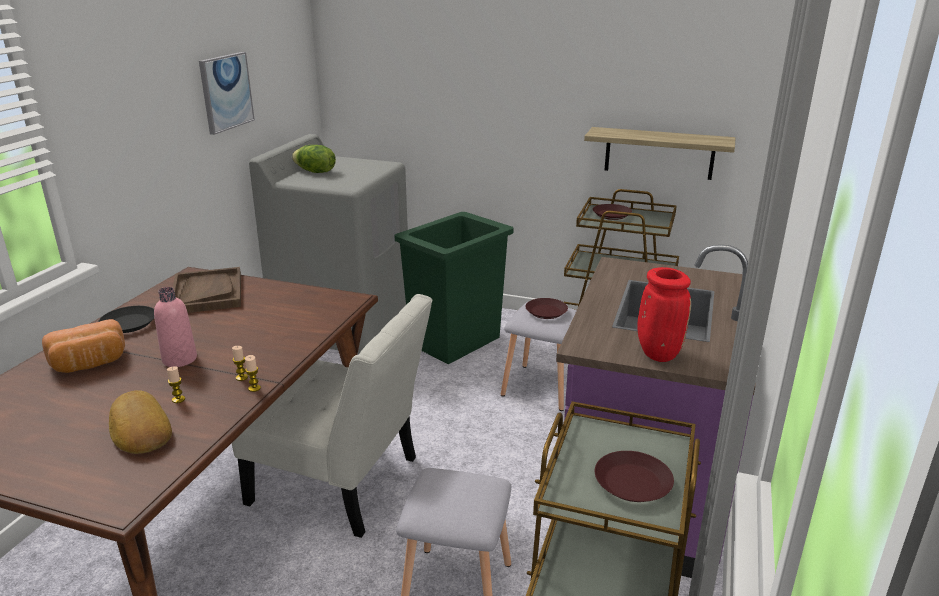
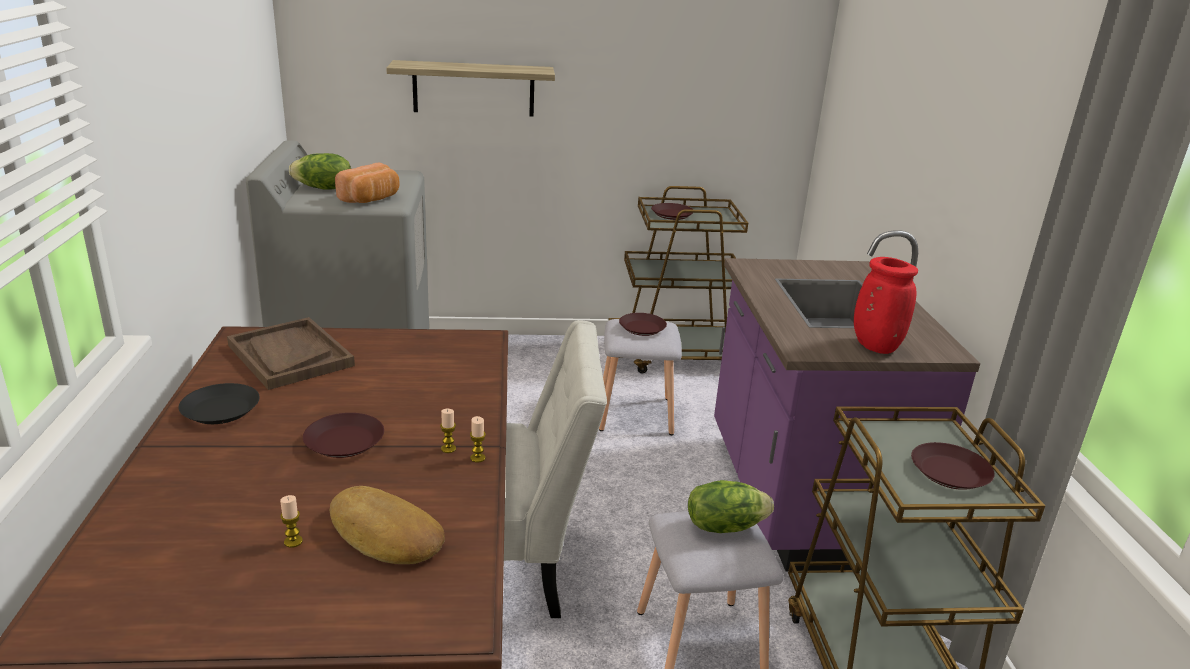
camera: 25 degrees left, 0 degrees up
(90, 364) = (221, 470): bread -> bread (371, 199)
(178, 399) = (396, 489): candle -> candle (293, 541)
(179, 359) = (343, 442): pink bottle -> brown plate
(226, 92) = (220, 87): picture -> none
(456, 341) = (508, 379): green trash can -> none
(470, 489) = (724, 525): none -> lettuce
(659, 153) = (710, 144): shelf -> shelf (473, 89)

